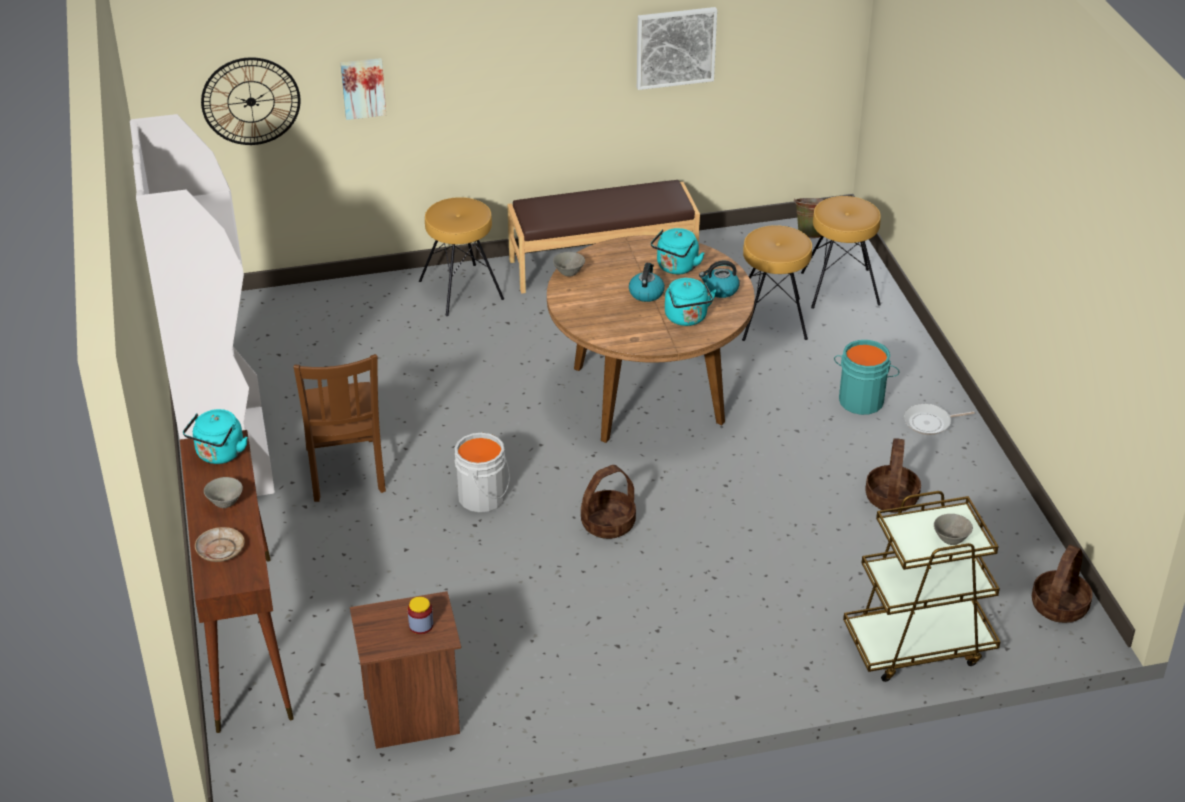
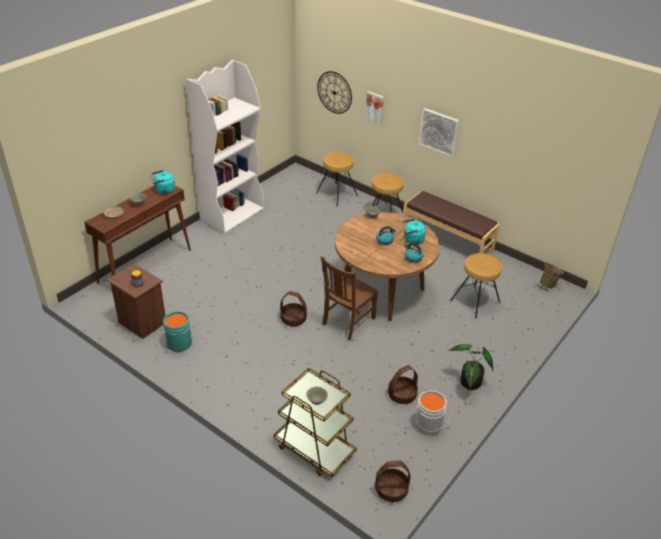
camera: 50 degrees right, 0 degrees up
(345, 472) = (252, 243): brown chair -> brown chair (347, 322)
(484, 497) = (274, 281): grey bucket -> grey bucket (429, 426)
(675, 47) = (510, 153): picture -> picture (439, 132)
(687, 318) = (382, 258): turquoise kettle -> none
(839, 288) = (524, 311): brown stool -> brown stool (337, 194)
(861, 399) = (457, 354): turquoise bucket -> turquoise bucket (181, 343)
(930, 423) = (468, 383): frying pan -> potted plant

